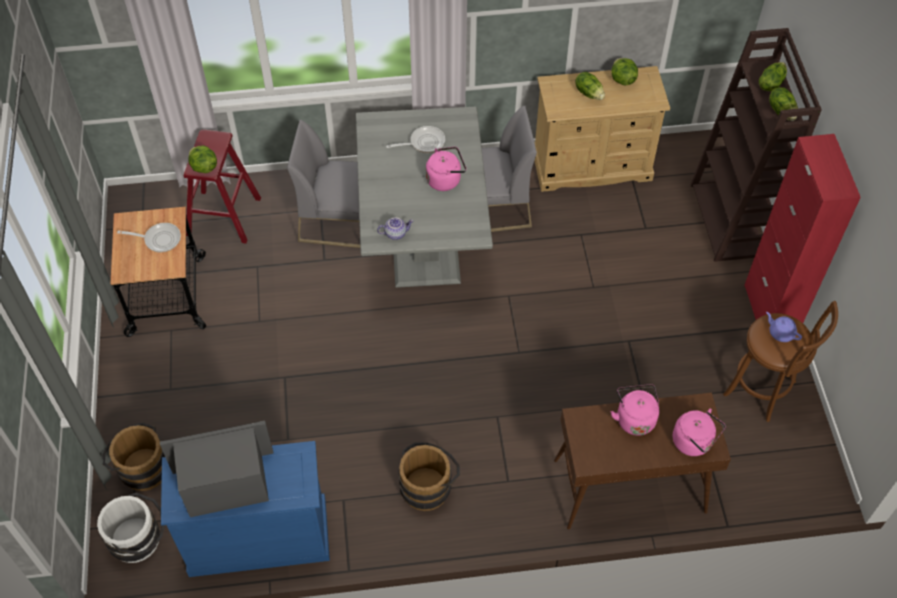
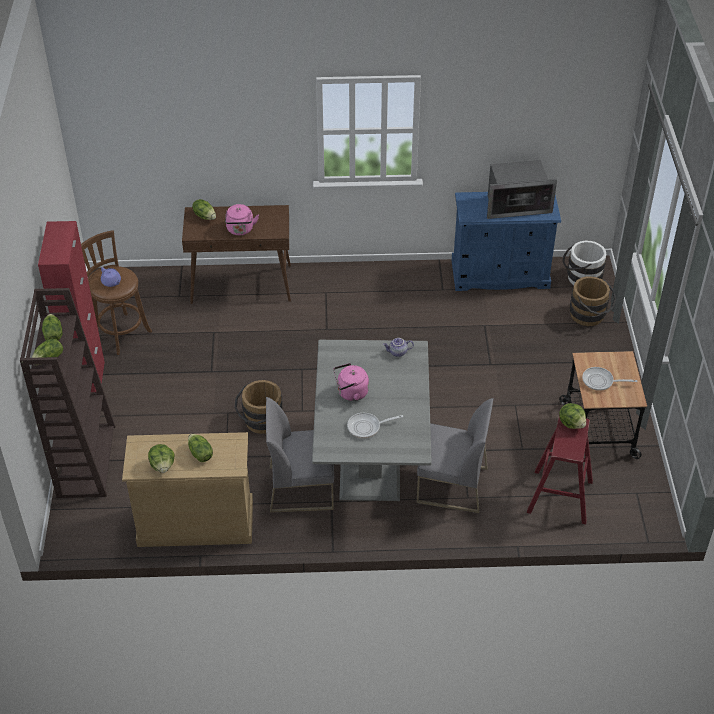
camera: 175 degrees left, 10 degrees down
(428, 485) = (382, 293): brown bucket -> brown bucket (260, 422)
(694, 442) = (205, 216): pink kettle -> lettuce

